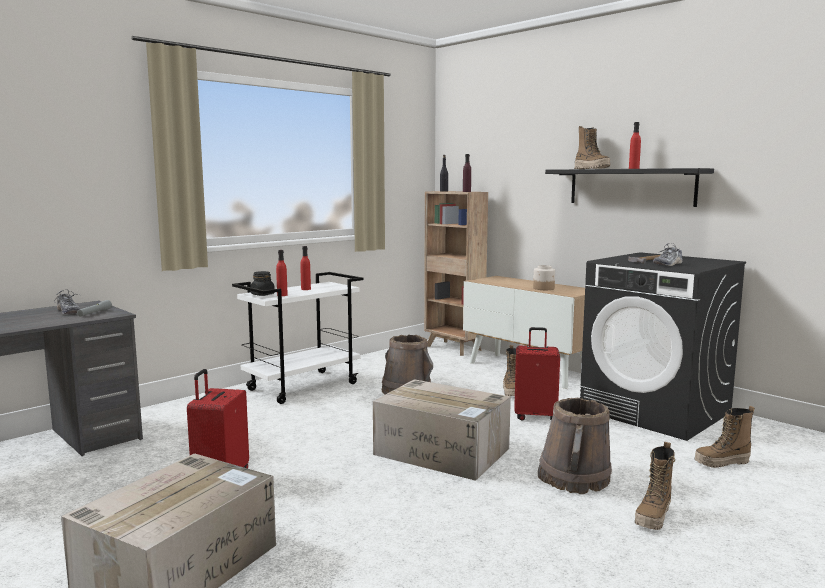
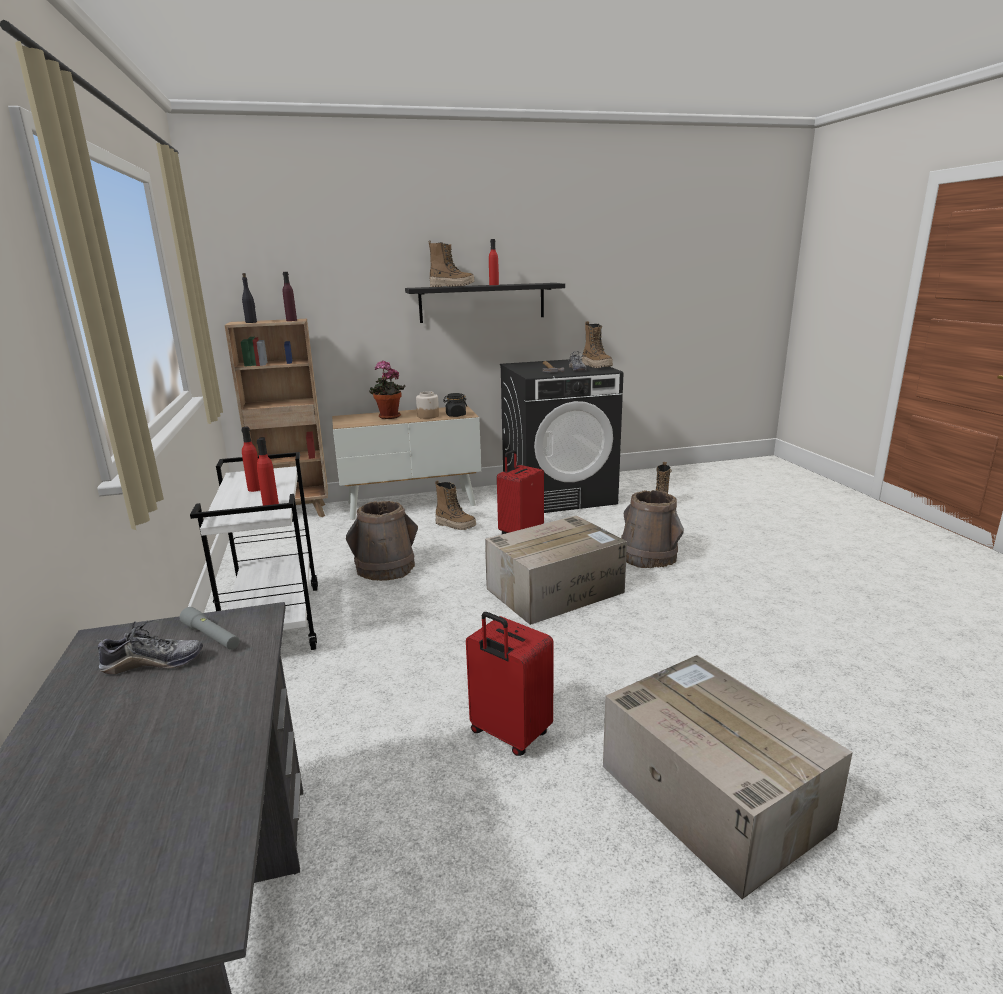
camera: 60 degrees left, 10 degrees up
(262, 294) = (241, 514): black jar -> black jar (455, 415)
(518, 283) = (388, 417): none -> potted plant
(653, 517) = (722, 552): boot -> boot (596, 366)

